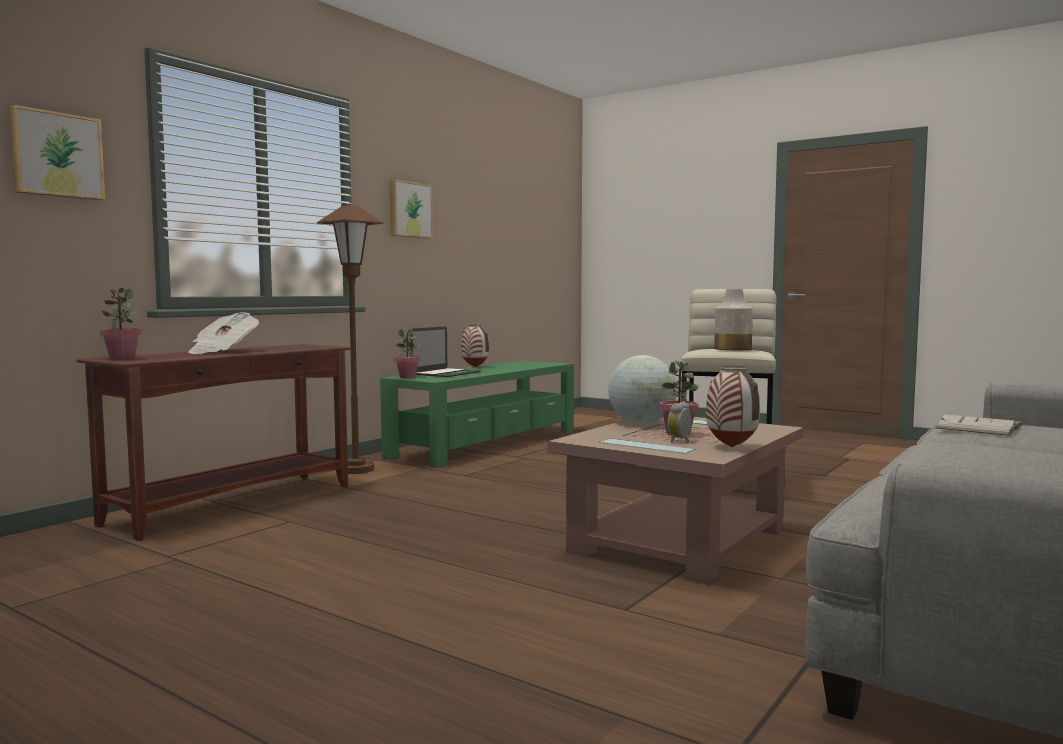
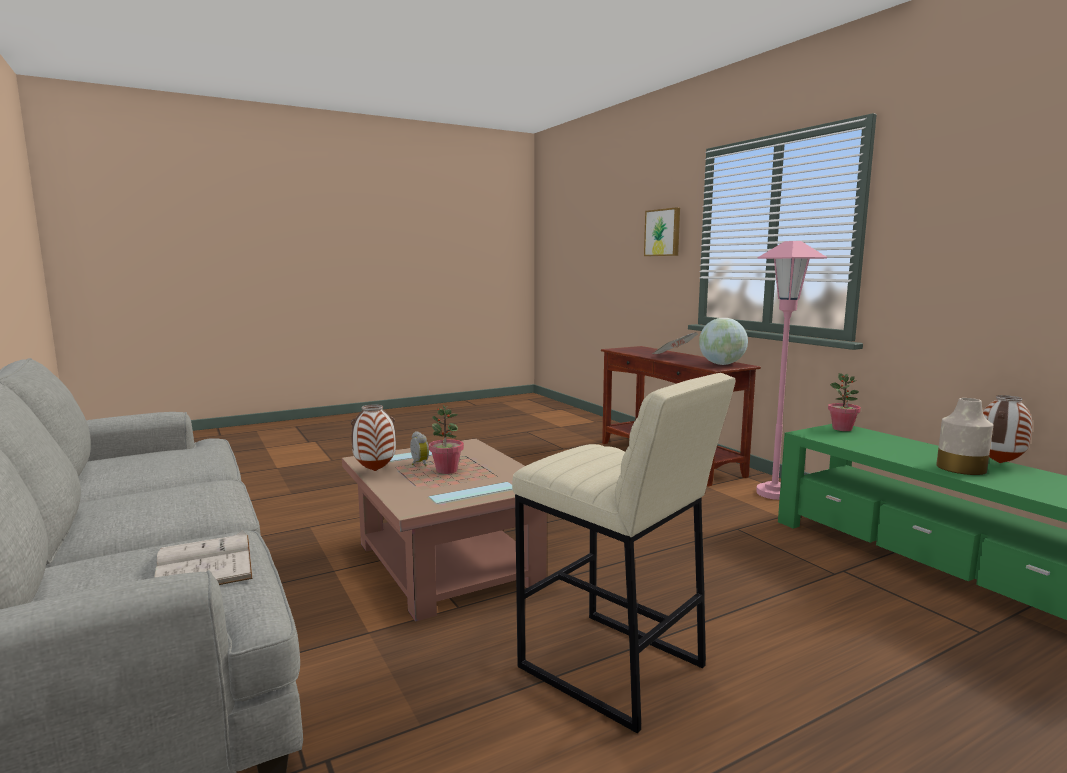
camera: 115 degrees right, 5 degrees up
(122, 358) = (632, 348): potted plant -> none
(355, 469) = (774, 493): brown floor lamp -> pink floor lamp
(409, 210) = (961, 225): picture -> none
(446, 373) = (892, 443): laptop -> none
(641, 423) = (506, 470): globe -> globe (721, 364)
(732, 349) = (583, 457): beige vase -> beige vase (961, 468)

